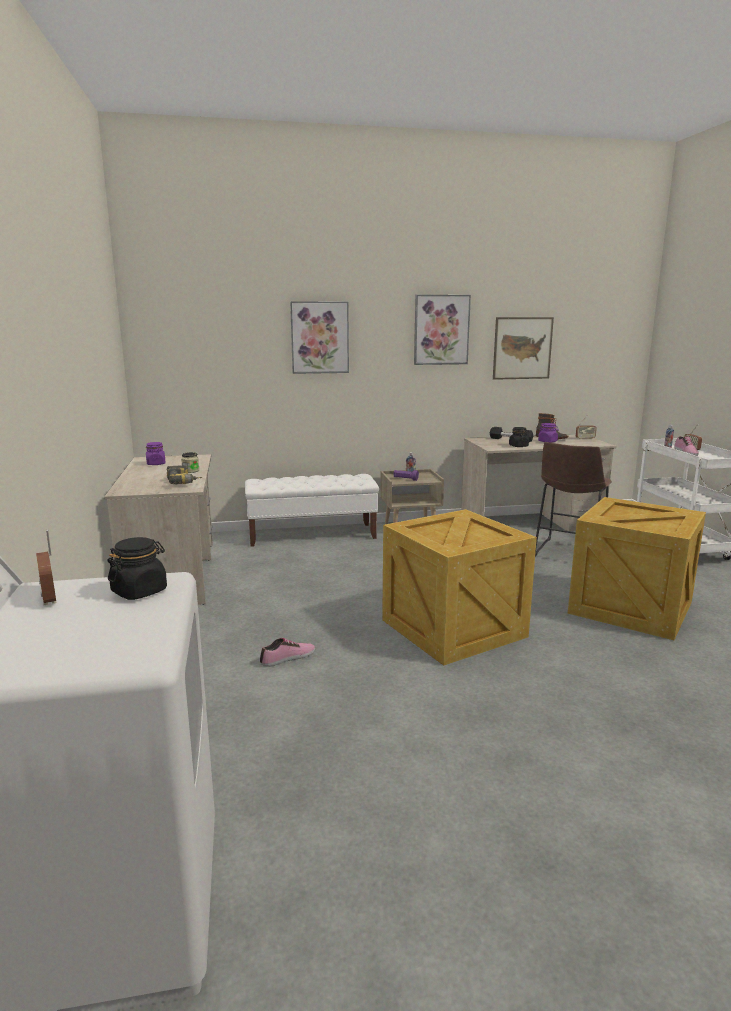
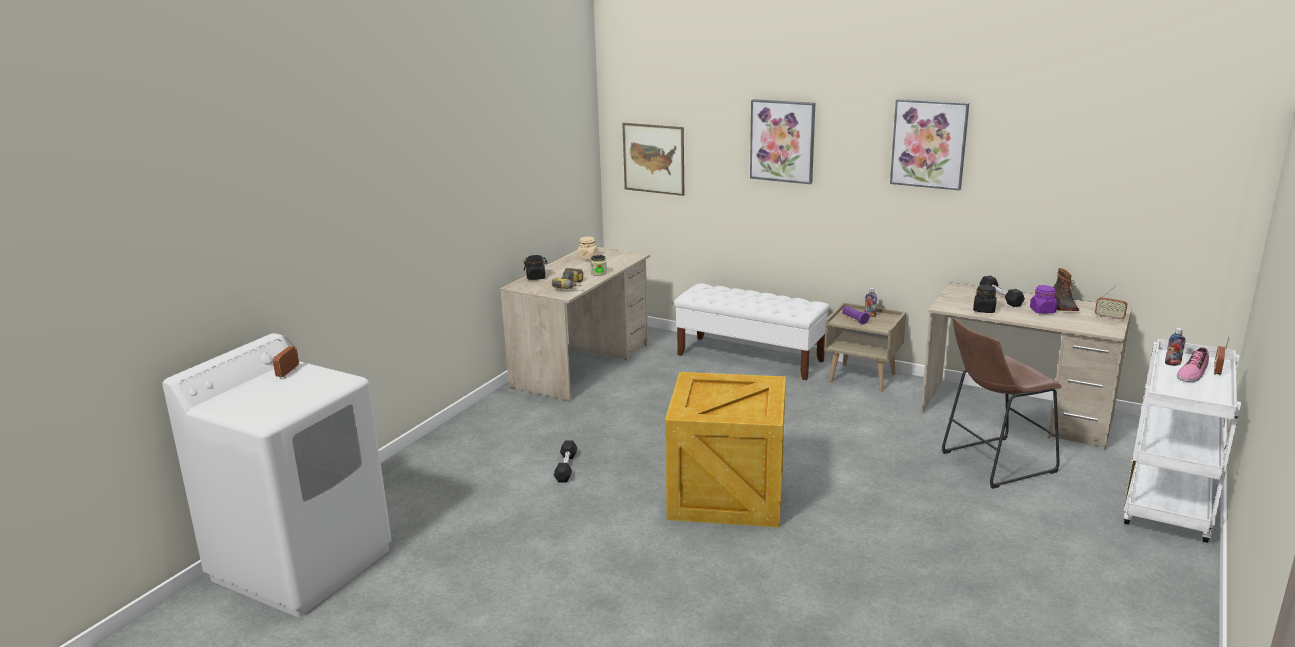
camera: 40 degrees right, 5 degrees up
(139, 591) = (323, 383): black jar -> black jar (536, 277)
(156, 464) = (587, 258): purple jar -> beige jar
(288, 658) = (566, 467): shoe -> black dumbbell
(522, 348) = (1045, 177): picture -> picture (653, 158)
(632, 607) = (944, 544): crate -> none

